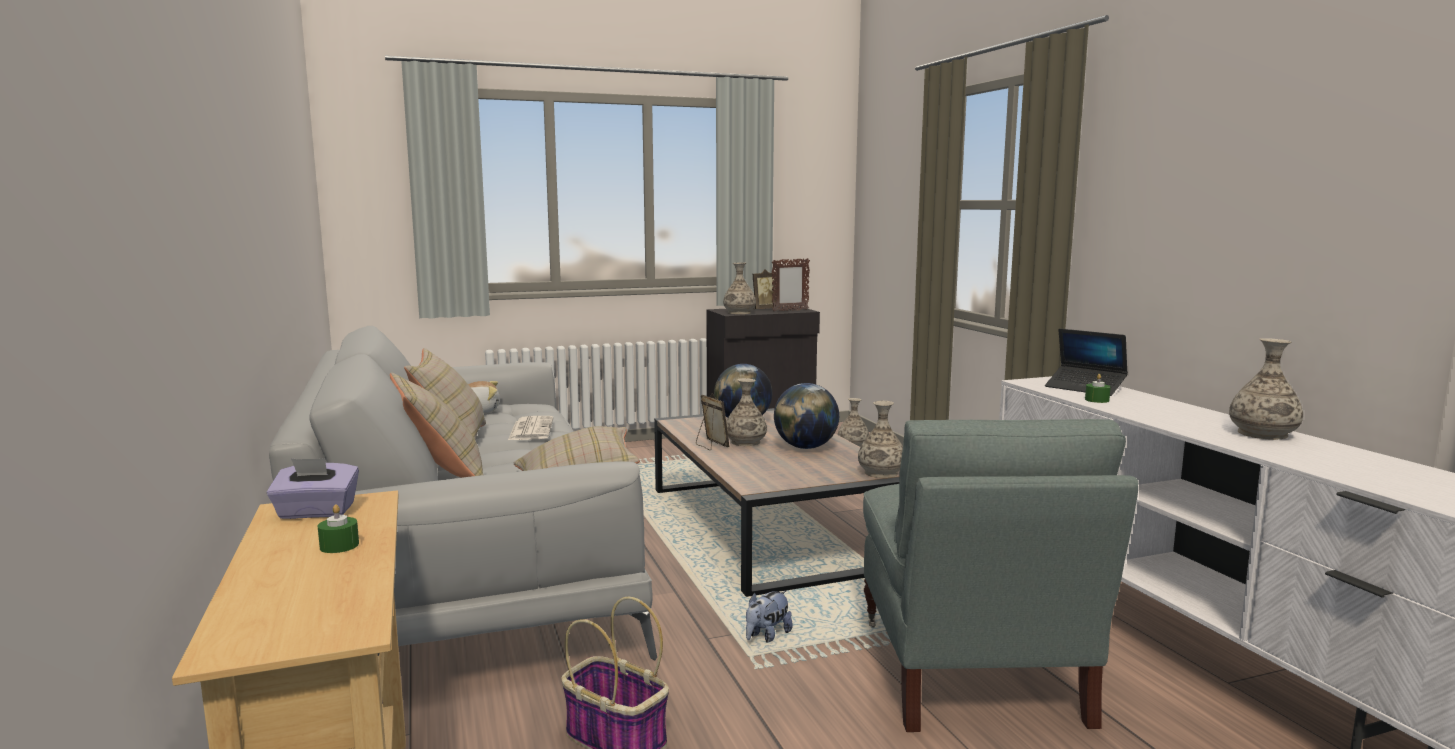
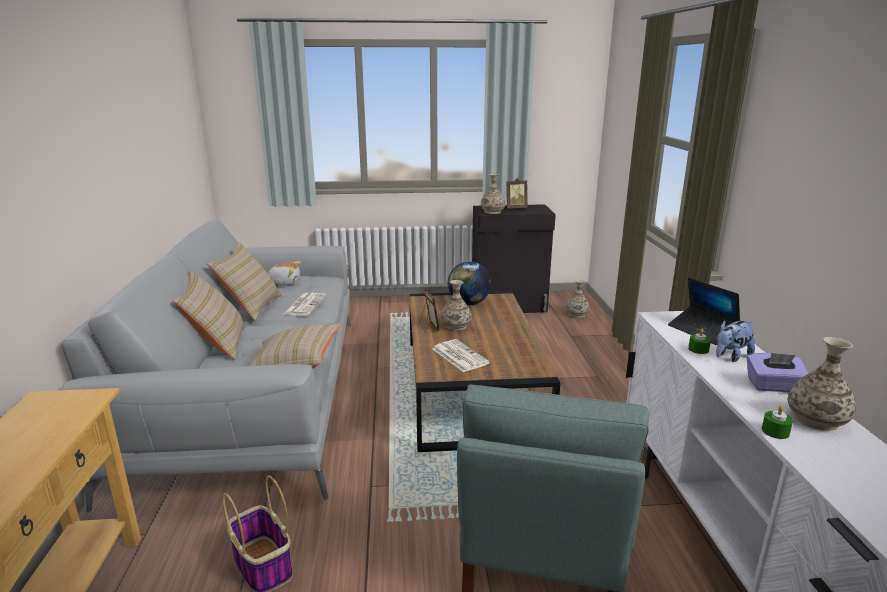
camera: 15 degrees right, 10 degrees up
(316, 512) = (51, 406): purple tissue box -> purple tissue box (773, 386)
(339, 546) = (33, 446): green candle -> green candle (775, 431)
(767, 636) = (412, 491): plush toy -> plush toy (730, 356)
(774, 467) = (459, 356): none -> newspaper
(790, 310) = (533, 211): picture frame -> none
(805, 447) = (496, 336): globe -> none
(881, 473) = (534, 371): vase -> none

